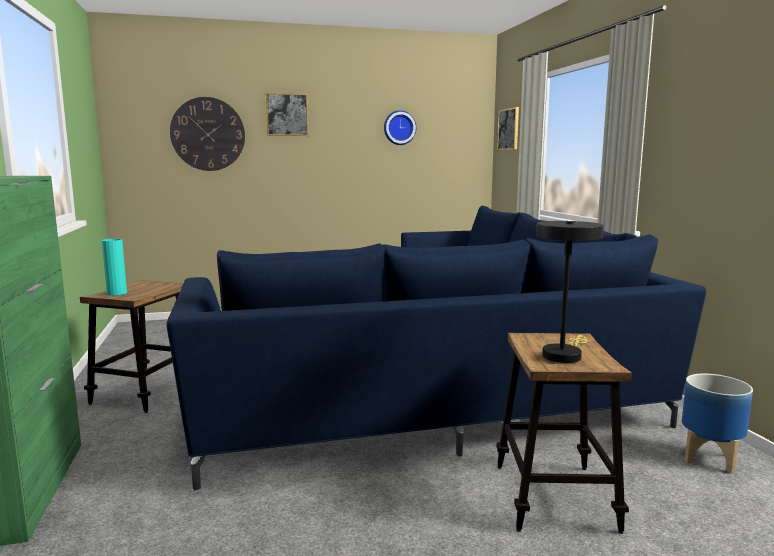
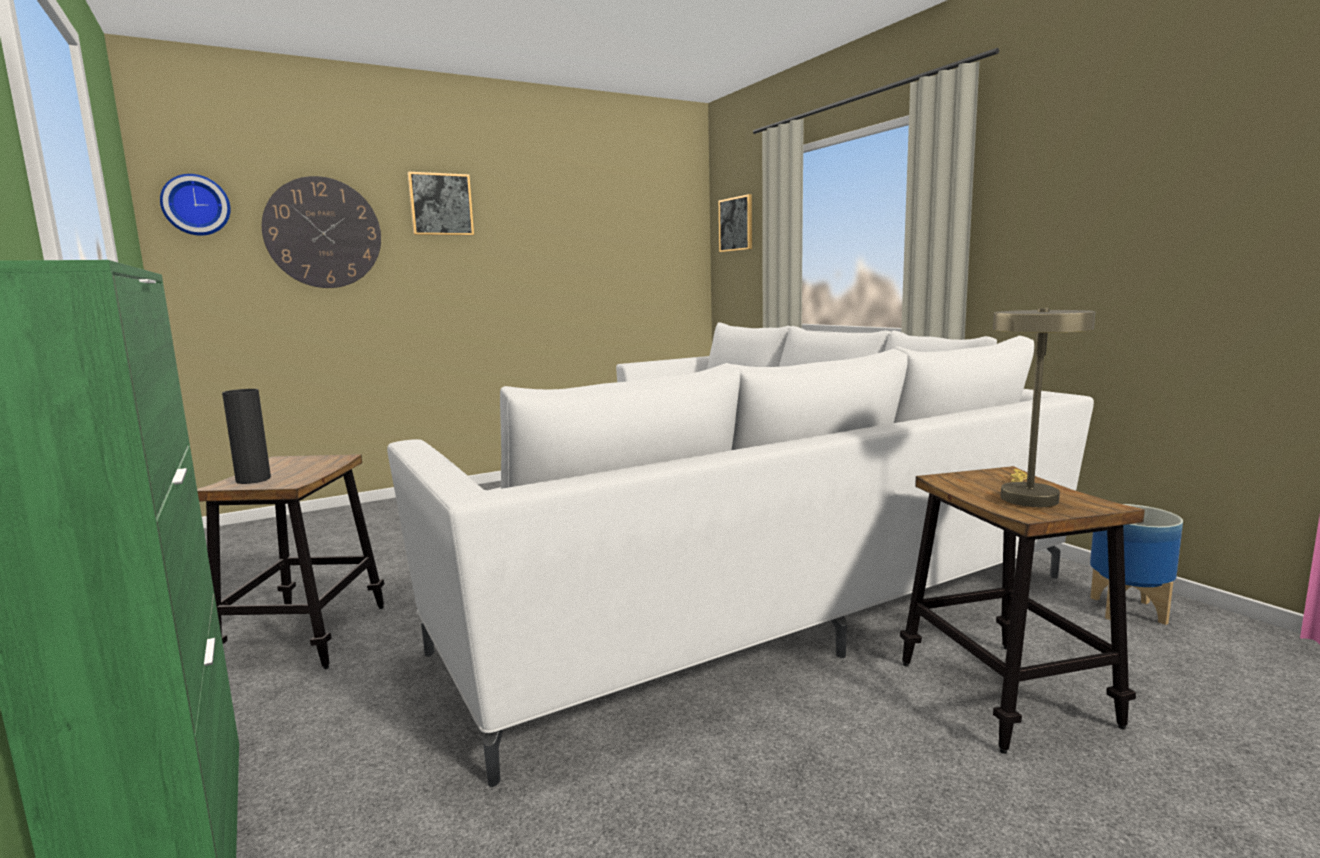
camera: 15 degrees left, 0 degrees up
(117, 293) = (253, 479): turquoise vase -> black vase
(399, 128) = (594, 224): wall clock -> wall clock (196, 205)
(457, 382) = (759, 555): blue sofa -> white sofa
(563, 354) = (1026, 496): black table lamp -> beige table lamp

